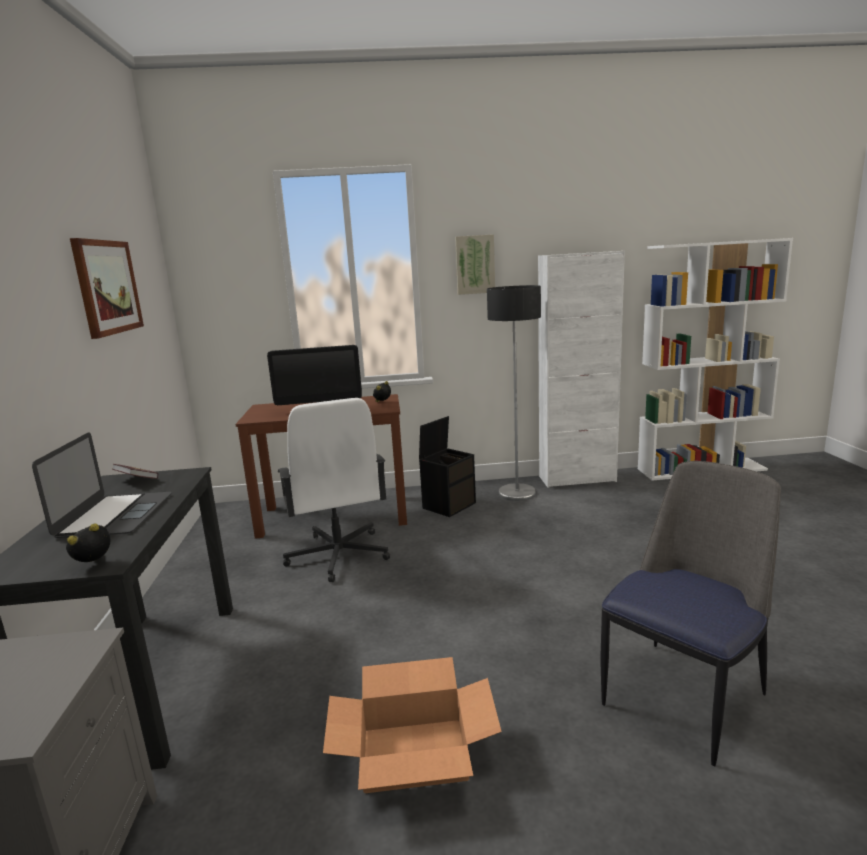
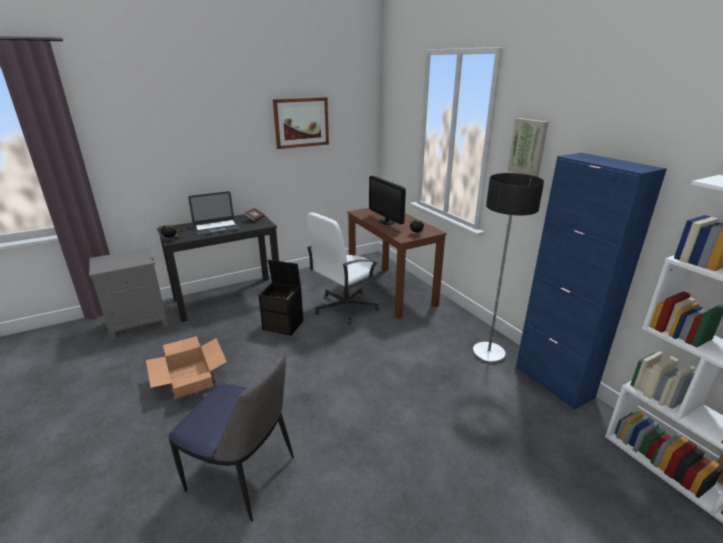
camera: 65 degrees right, 10 degrees up
(449, 505) = (439, 327): black storage box -> black storage box (284, 325)
(577, 479) = (553, 382): white cabinet -> blue cabinet

